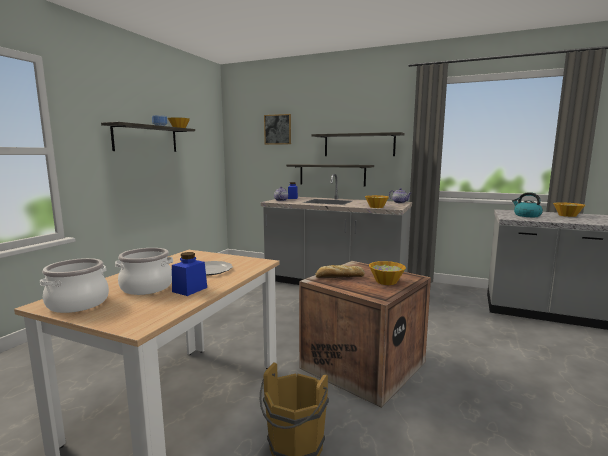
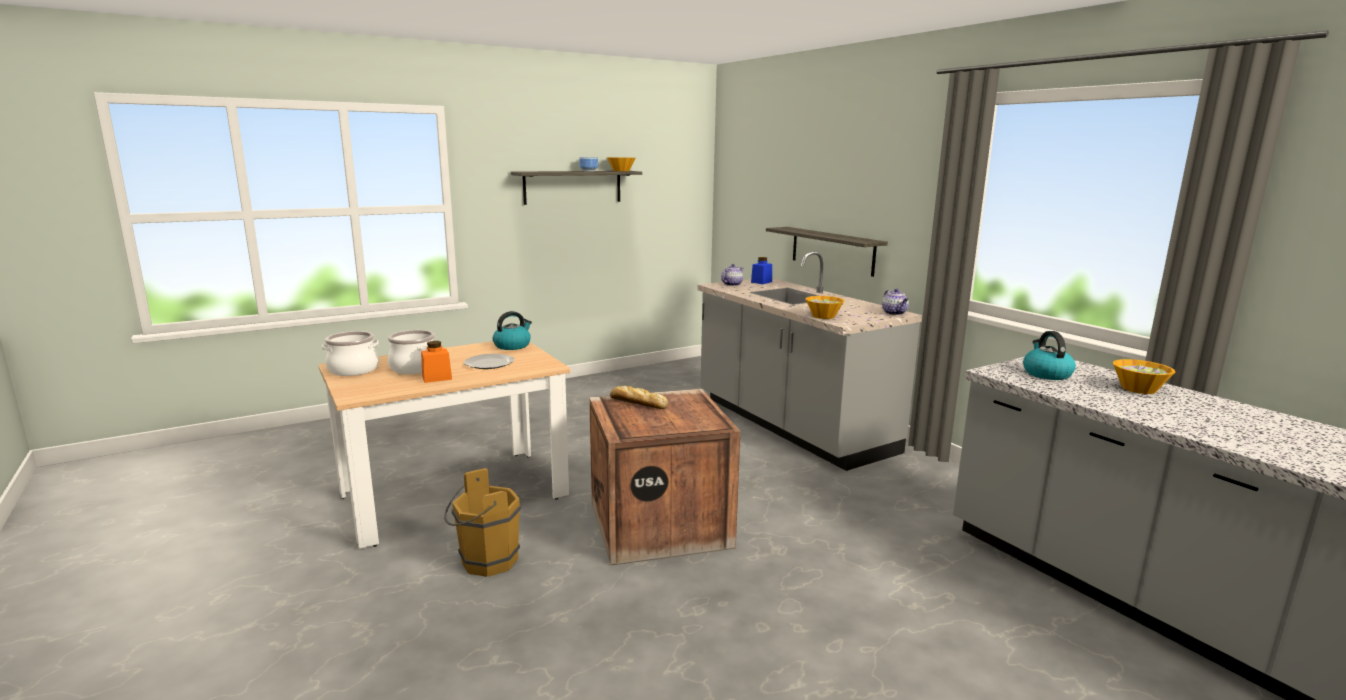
camera: 35 degrees right, 5 degrees up
(190, 289) = (437, 378): blue jar -> orange jar
(196, 255) = (512, 346): none -> kettle
(277, 129) = (772, 169): picture -> none
(359, 145) = (870, 205): shelf -> none
(386, 281) = (673, 421): bowl -> none

